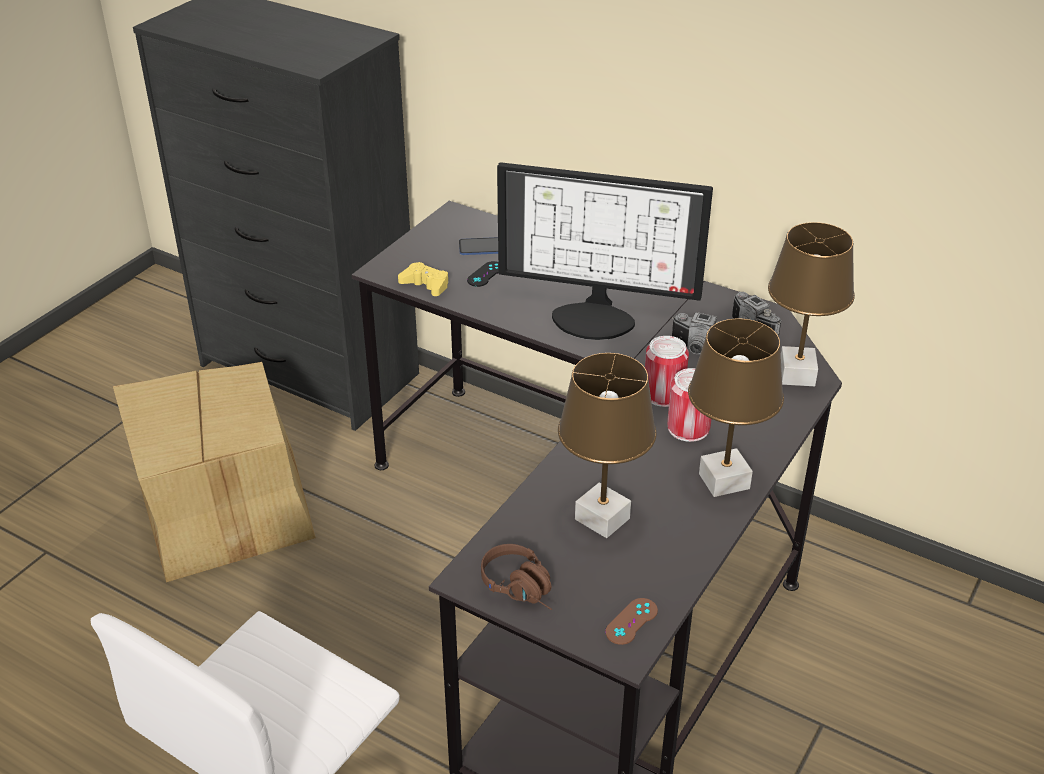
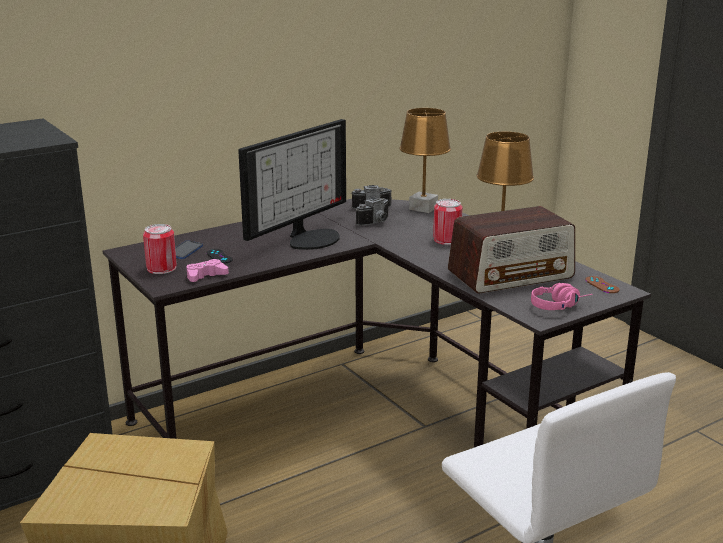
camera: 65 degrees left, 15 degrees down
(425, 285) = (205, 276): yellow game controller -> pink game controller
(523, 589) = (560, 305): brown headphones -> pink headphones
(603, 519) = (511, 274): brown table lamp -> radio
(663, 394) = (409, 238): can -> can (161, 268)

